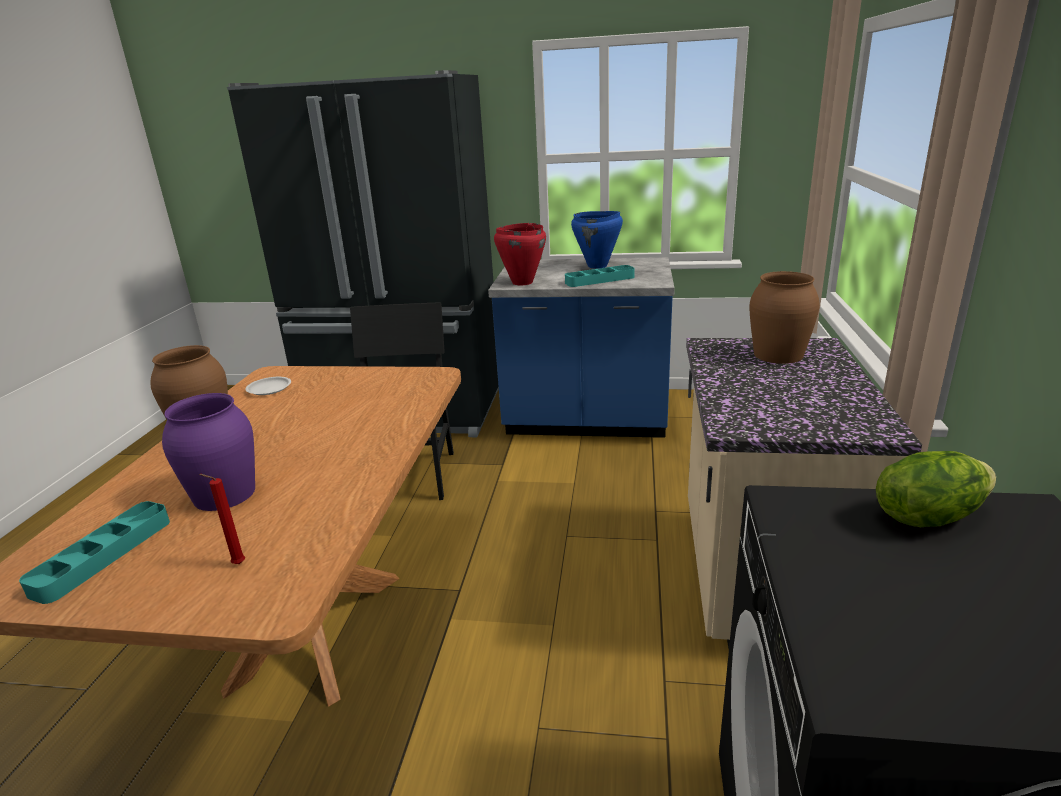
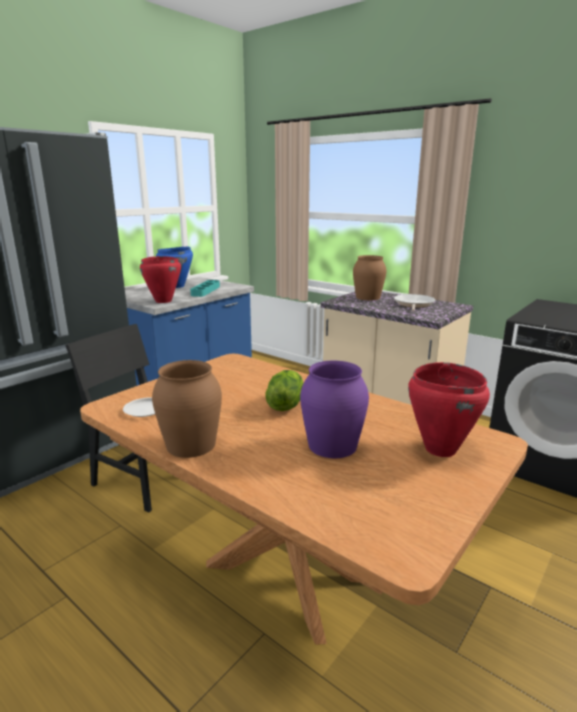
camera: 60 degrees left, 5 degrees down
(103, 555) = (385, 500): turquoise tray -> none
(236, 564) = (440, 449): red candle -> red cooking pot
(803, 394) = (413, 304): none -> frying pan
(927, 516) = (543, 310): lettuce -> lettuce (285, 405)

